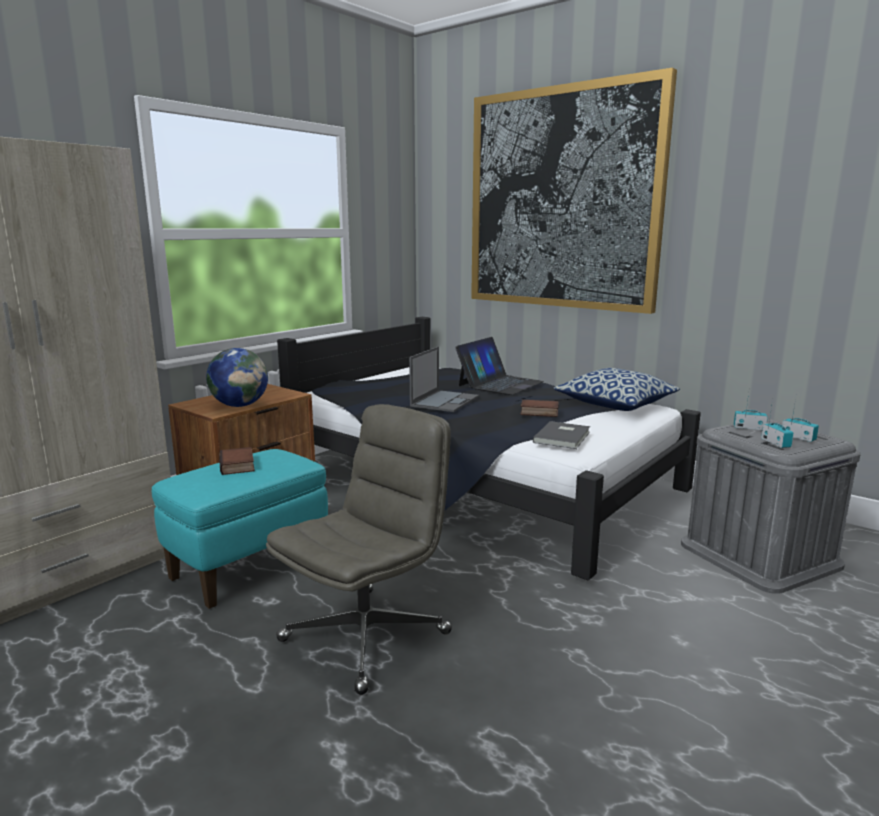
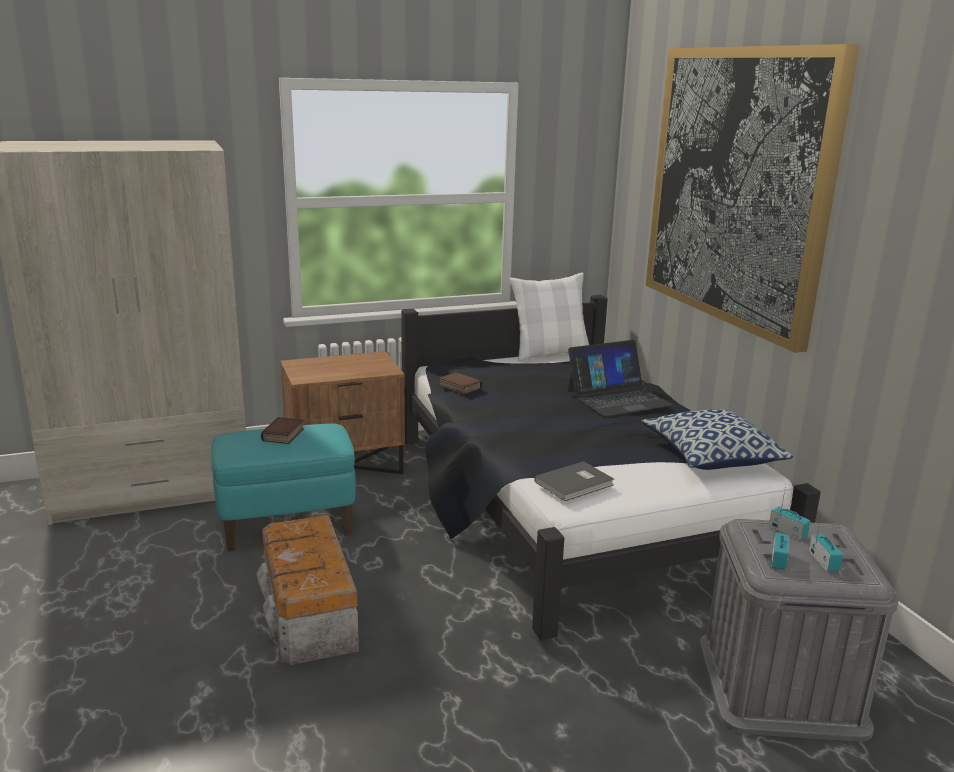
camera: 30 degrees right, 5 degrees up
(240, 405) = (329, 374): globe -> none
(366, 635) = (309, 616): grey office chair -> storage box
(396, 370) = (549, 353): none -> white pillow
(445, 401) = (523, 409): laptop -> none
(538, 412) = (599, 446): book -> book (459, 387)

